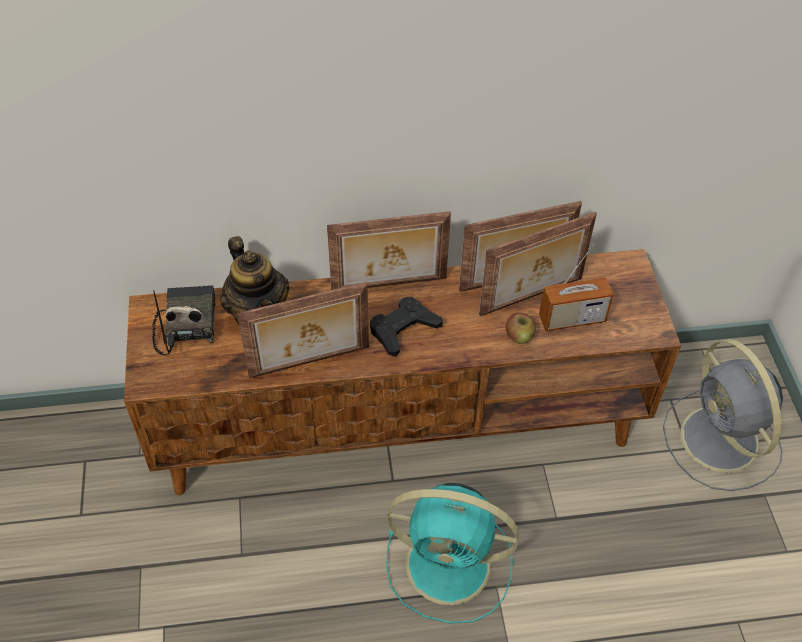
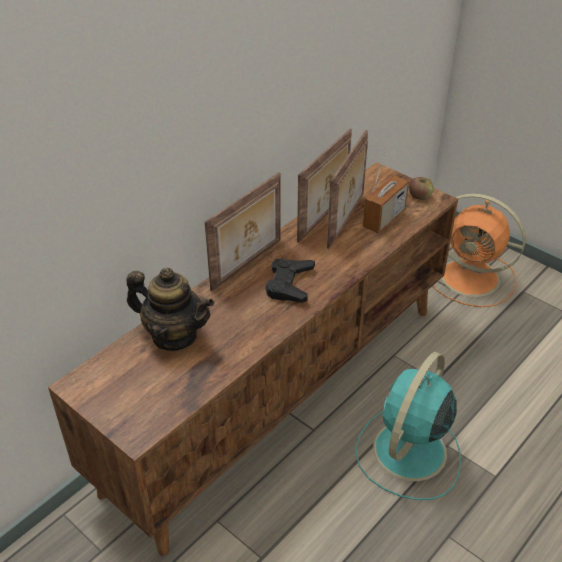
camera: 40 degrees left, 10 degrees down
(186, 324) = (123, 376): radio -> none
(310, 363) = (251, 342): picture frame -> none
(452, 565) = (408, 453): turquoise fan -> turquoise fan turned 150 degrees clockwise
(519, 336) = (366, 245): apple -> apple (420, 196)
(721, 442) = (472, 278): grey fan -> orange fan

